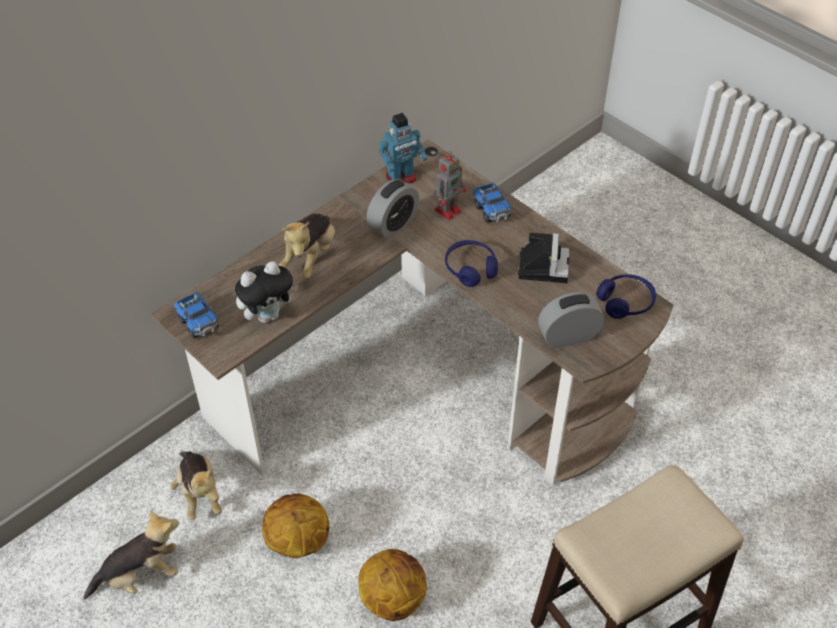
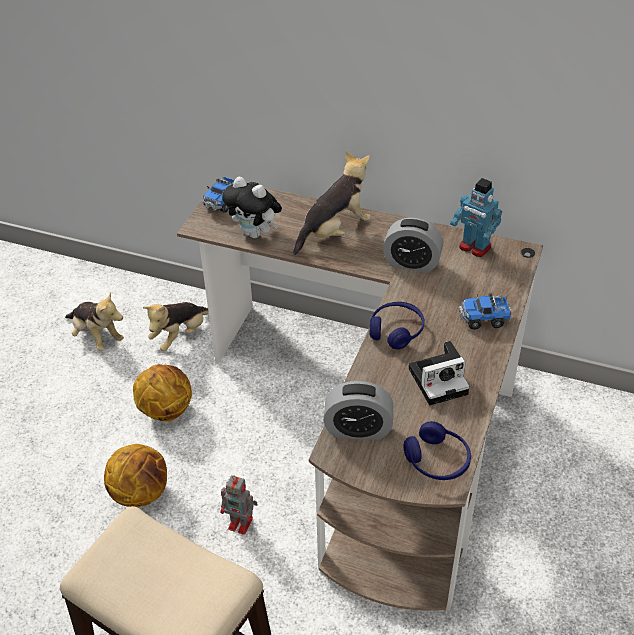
camera: 65 degrees right, 5 degrees down
(310, 257) = (334, 231): plush toy -> plush toy turned 150 degrees clockwise
(448, 210) = (460, 291): toy robot -> toy robot (242, 523)
(491, 210) = (484, 319): toy truck -> toy truck turned 45 degrees clockwise
(568, 336) = (358, 429): alarm clock -> alarm clock turned 135 degrees clockwise

